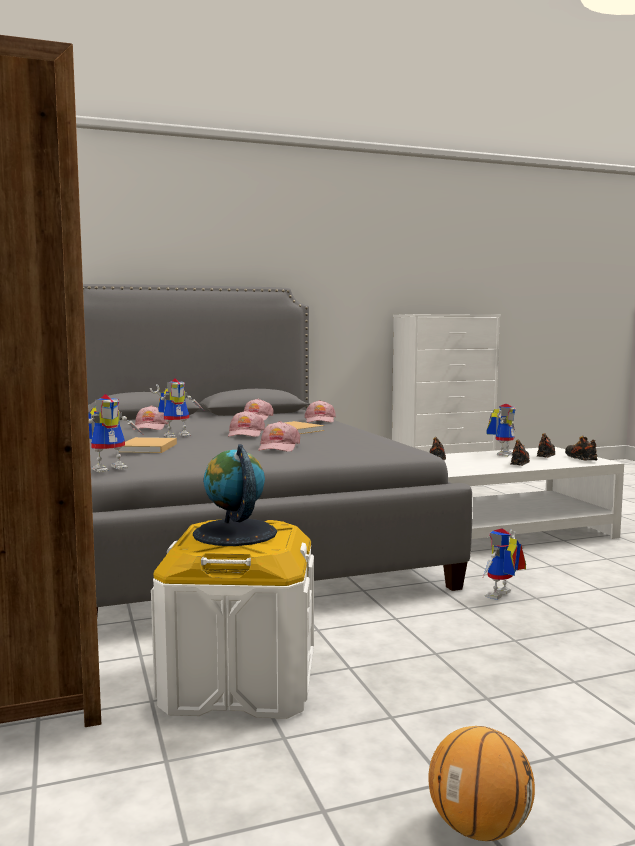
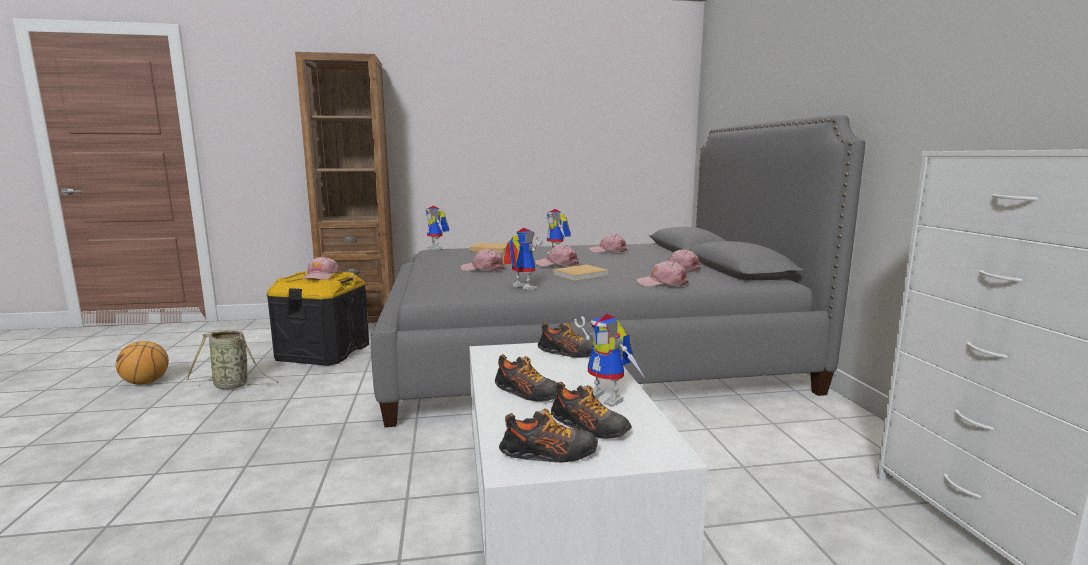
camera: 100 degrees right, 5 degrees up
(234, 533) = (320, 276): globe -> pink cap
(240, 683) = (323, 352): white storage box -> black storage box
(425, 713) = (233, 385): none -> basket
(501, 596) = (351, 442): toy robot -> toy robot (519, 287)

